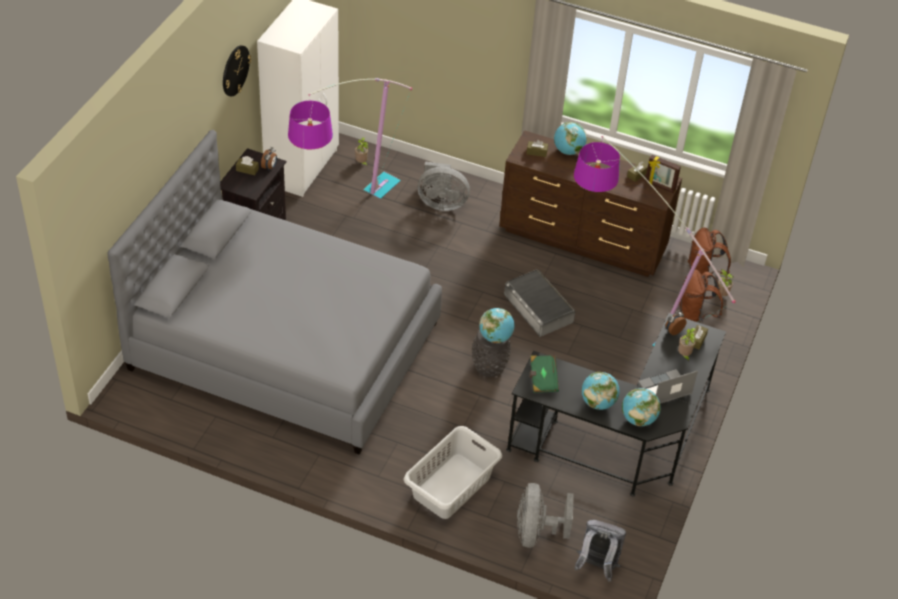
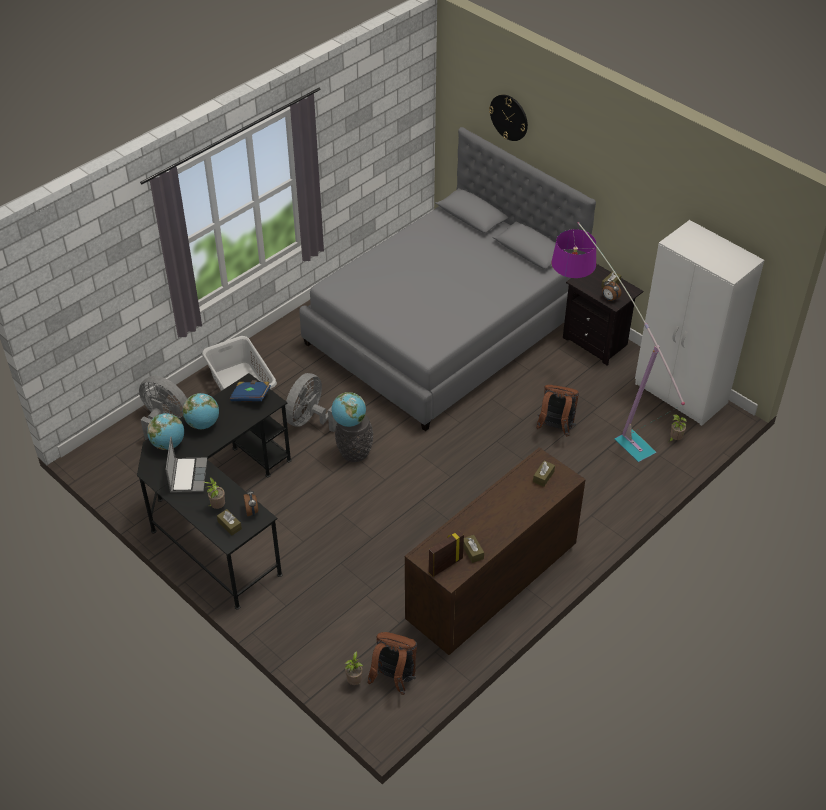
camera: 115 degrees right, 0 degrees up
(235, 70) = (656, 208): wall clock -> wall clock (509, 117)
(441, 203) = (592, 484): grey fan -> grey fan (312, 420)
(538, 308) = (410, 512): grey storage box -> none
(542, 379) = (251, 396): green book -> blue book
(568, 151) = (535, 504): globe -> none
(596, 566) = (110, 449): grey backpack -> none
(620, 314) = (371, 576): floor lamp -> none
(695, 317) = (336, 641): brown backpack -> brown backpack (555, 428)

